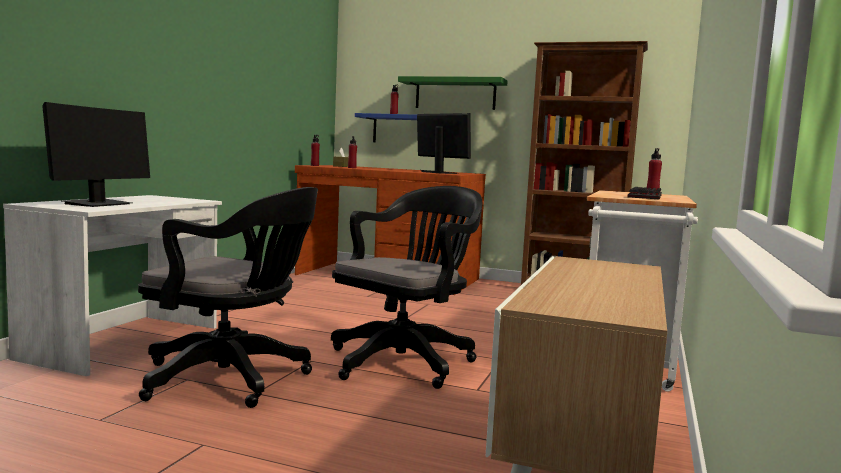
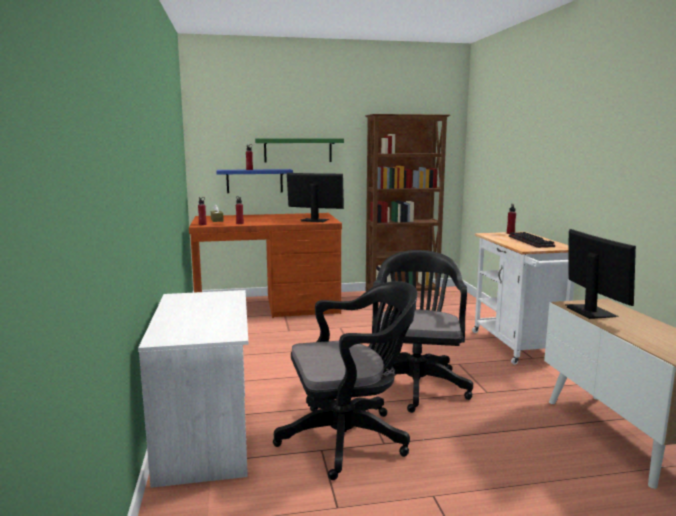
camera: 30 degrees left, 5 degrees up
(98, 204) = (201, 324): monitor -> monitor (590, 312)

